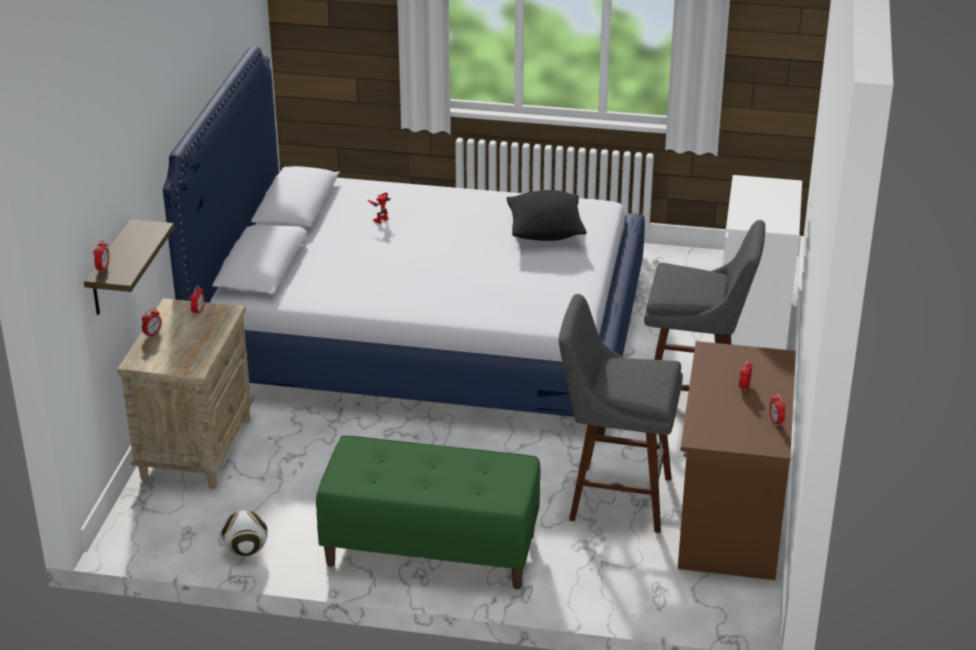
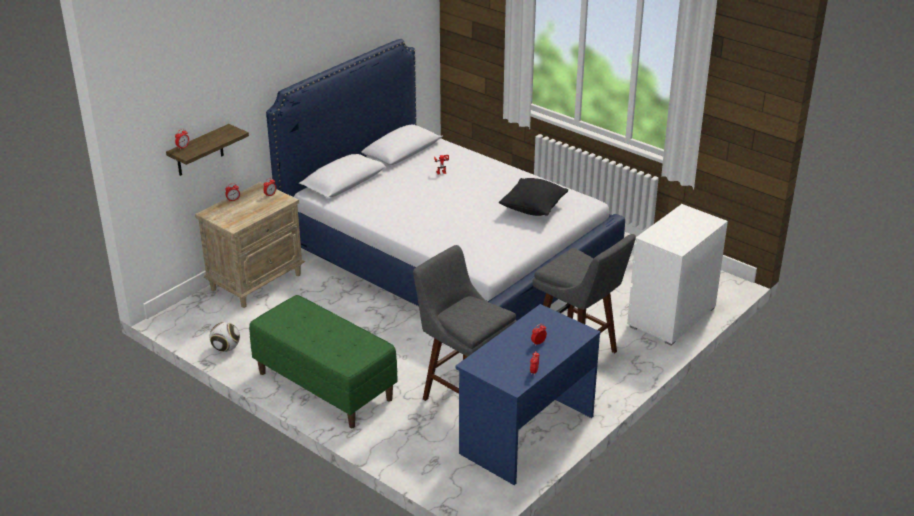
camera: 30 degrees right, 0 degrees up
(729, 516) = (526, 434): brown desk -> blue desk

